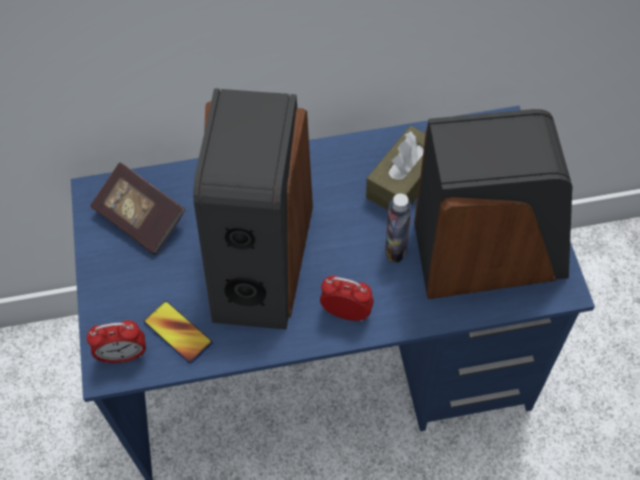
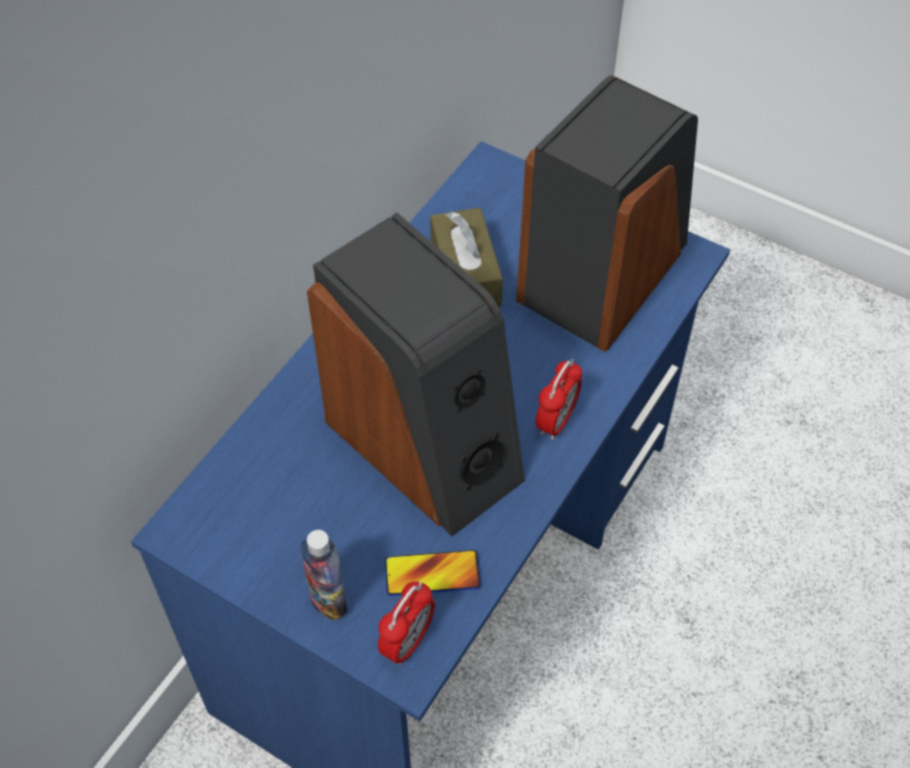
camera: 50 degrees left, 5 degrees down
(141, 218) = (260, 511): book -> none
(346, 313) = (556, 421): alarm clock -> alarm clock turned 150 degrees clockwise
(396, 248) = (529, 334): bottle -> bottle (328, 600)

